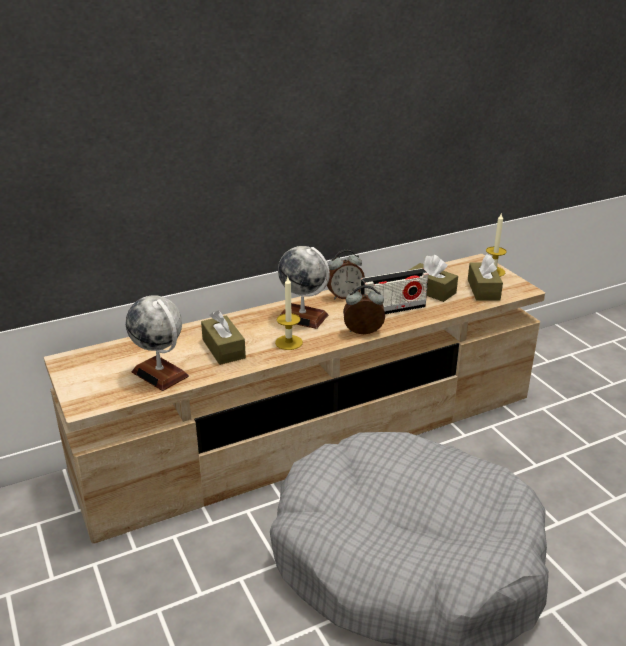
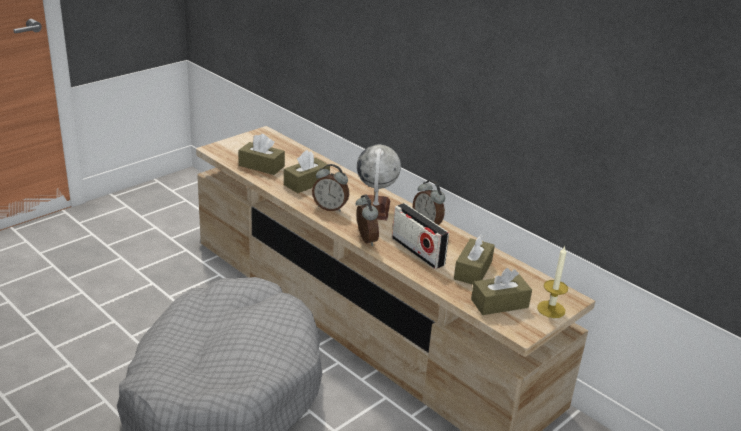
camera: 70 degrees right, 0 degrees up
(160, 374) = (261, 166): globe -> brown tissue box
(289, 342) = (330, 208): candle -> alarm clock

